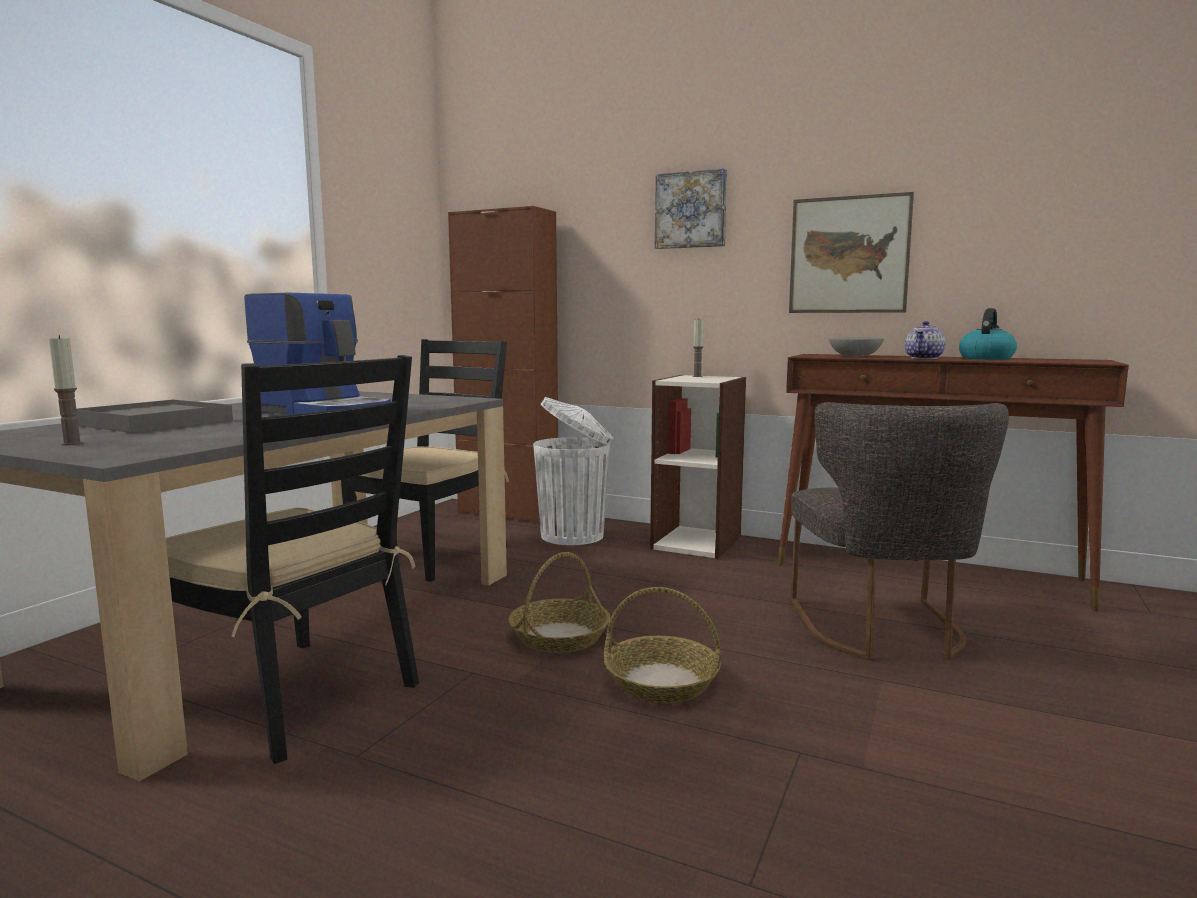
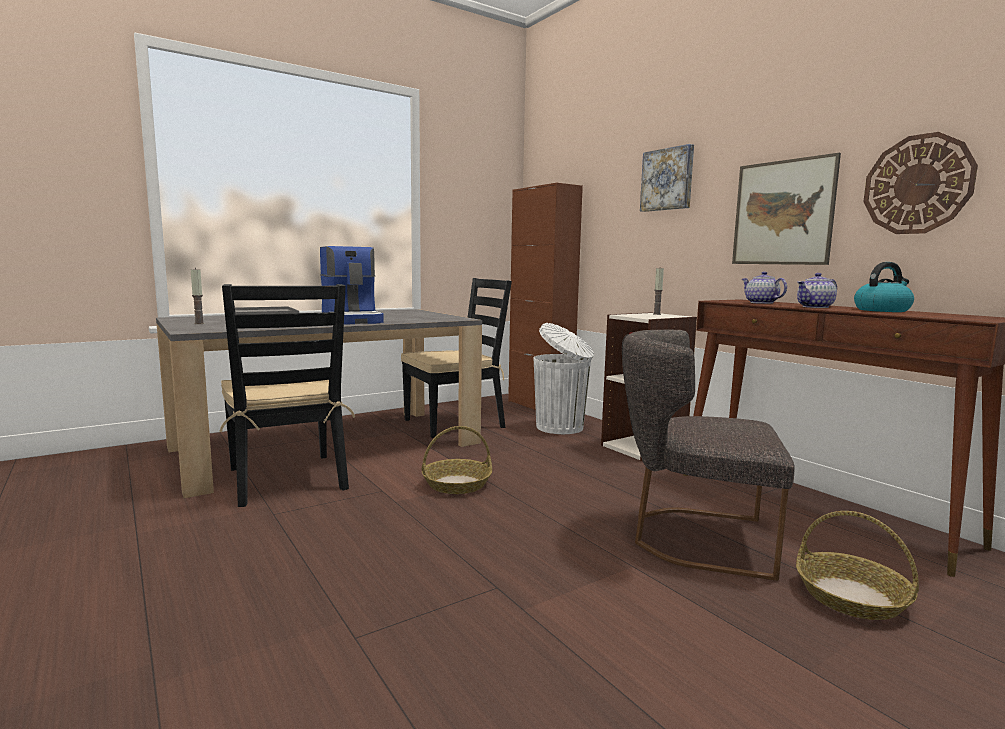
camera: 30 degrees right, 0 degrees up
(660, 682) = (476, 524): basket -> basket (850, 597)
(854, 356) = (760, 303): grey bowl -> teapot
(884, 632) = (692, 537): grey chair -> grey chair turned 75 degrees clockwise
(996, 230) = (917, 184): none -> wall clock

